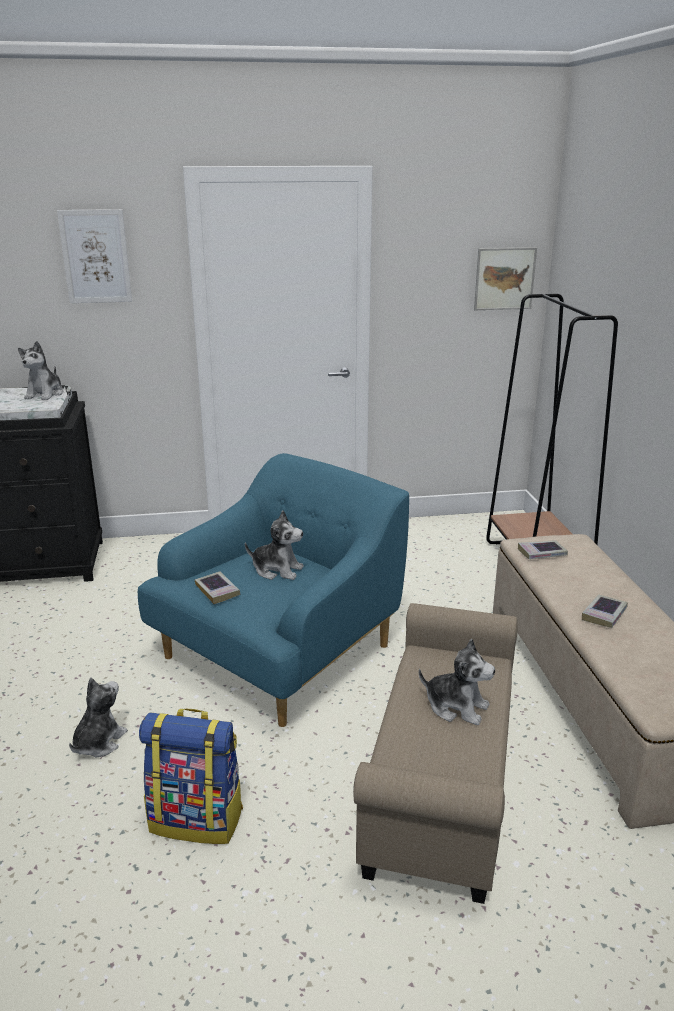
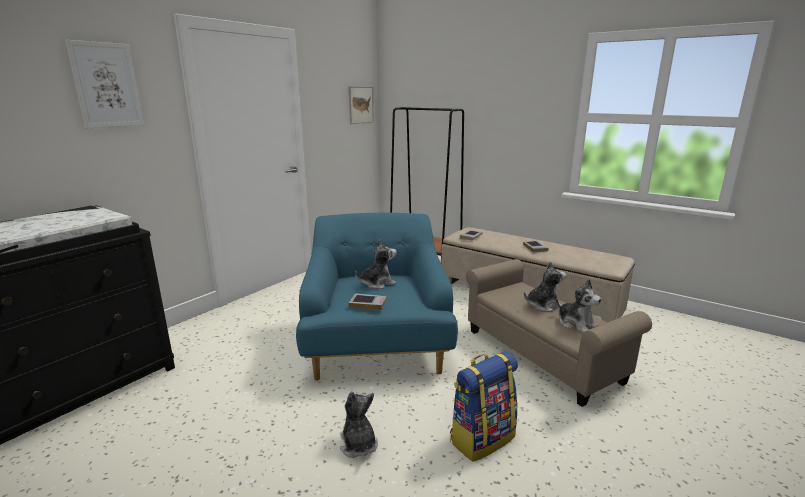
camera: 45 degrees left, 5 degrees down
(45, 394) = (88, 212): plush toy -> plush toy (576, 324)

